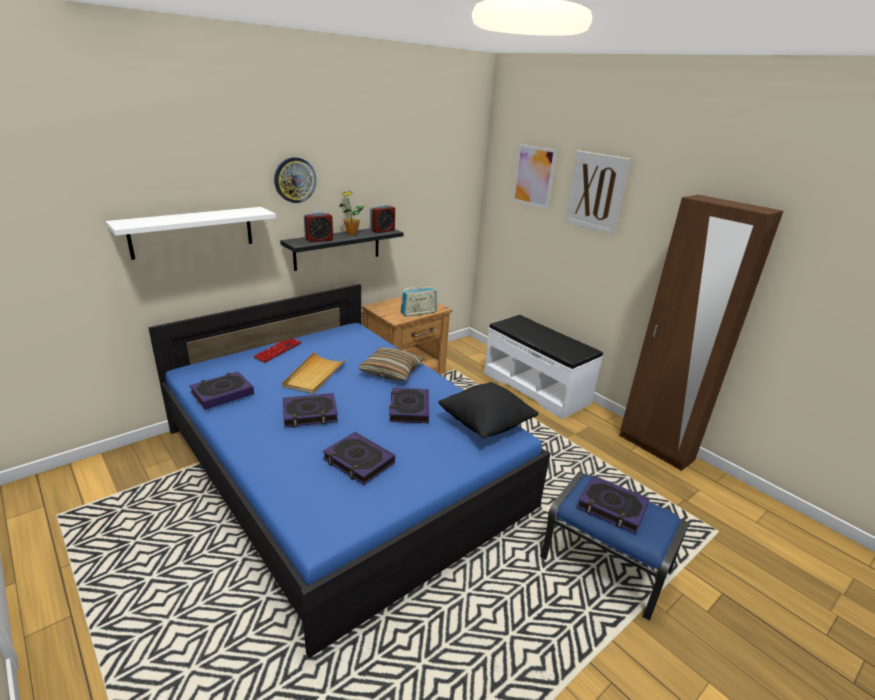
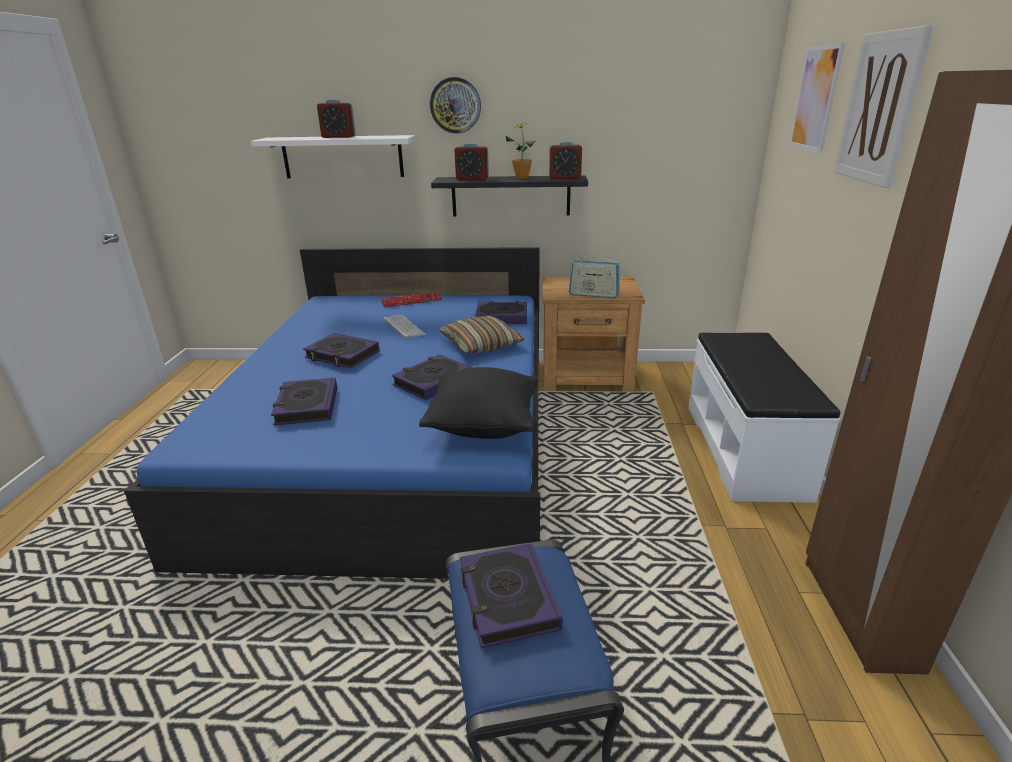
camera: 45 degrees right, 0 degrees up
(199, 215) = (338, 137): none -> alarm clock
(222, 393) = (311, 320): book -> book (502, 317)
(314, 375) = (404, 327): beige tray -> keyboard

